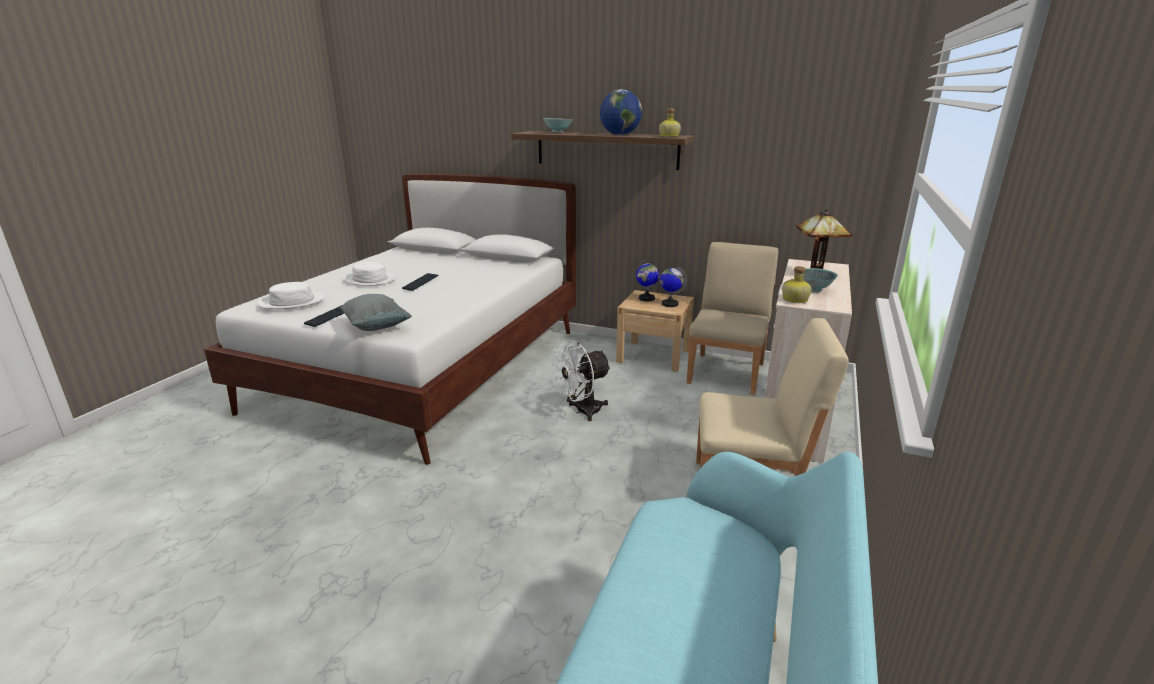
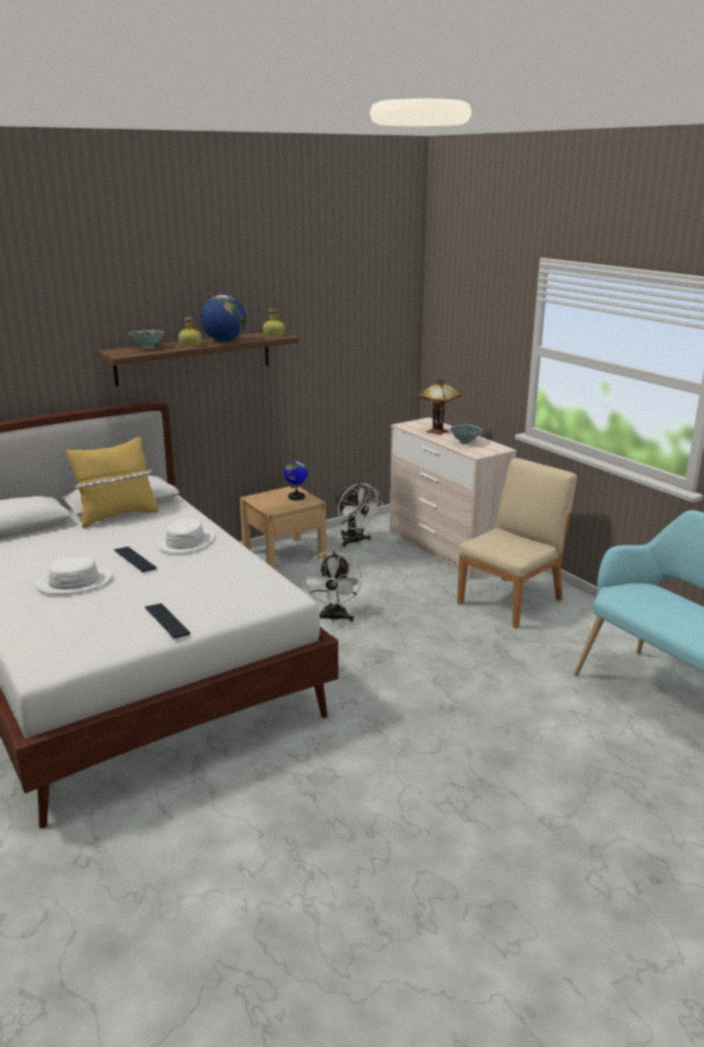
camera: 55 degrees left, 0 degrees up
(292, 301) = (83, 634): white hat -> white hat (185, 541)
(376, 327) = (238, 605): grey pillow -> none
(487, 260) = (117, 516): none -> yellow pillow
(646, 298) = (269, 500): globe -> none
(726, 372) = (355, 541): beige chair -> white fan
(795, 300) = (475, 452): bottle -> bottle (190, 345)

